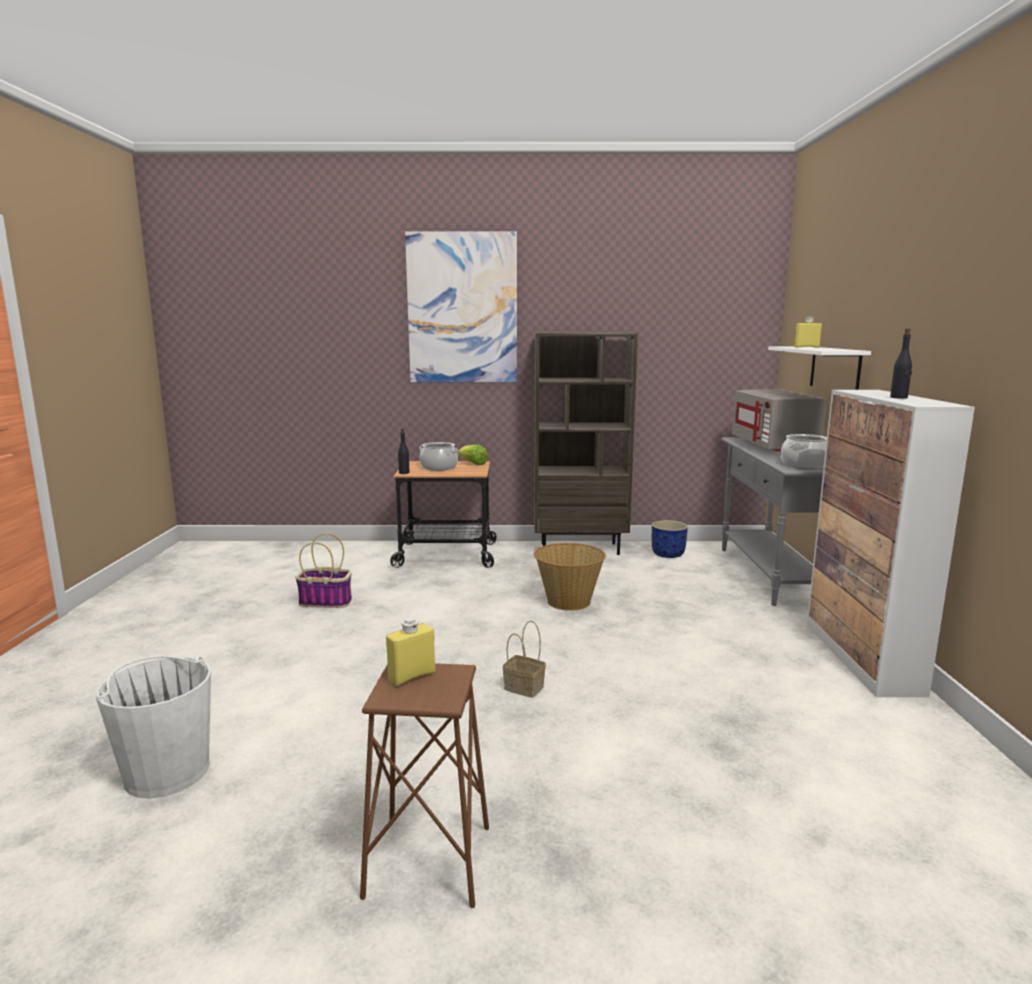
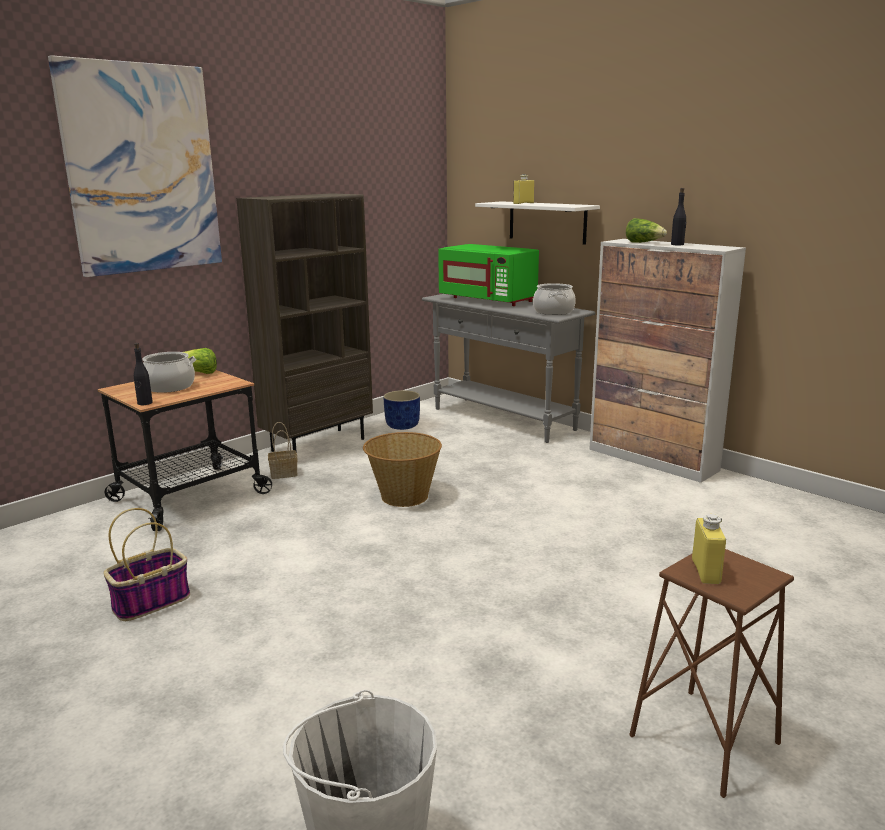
camera: 45 degrees left, 5 degrees up
(522, 688) = (512, 583): basket -> basket (283, 474)
(774, 447) = (488, 300): grey microwave -> green microwave
(870, 393) = (644, 243): none -> lettuce

